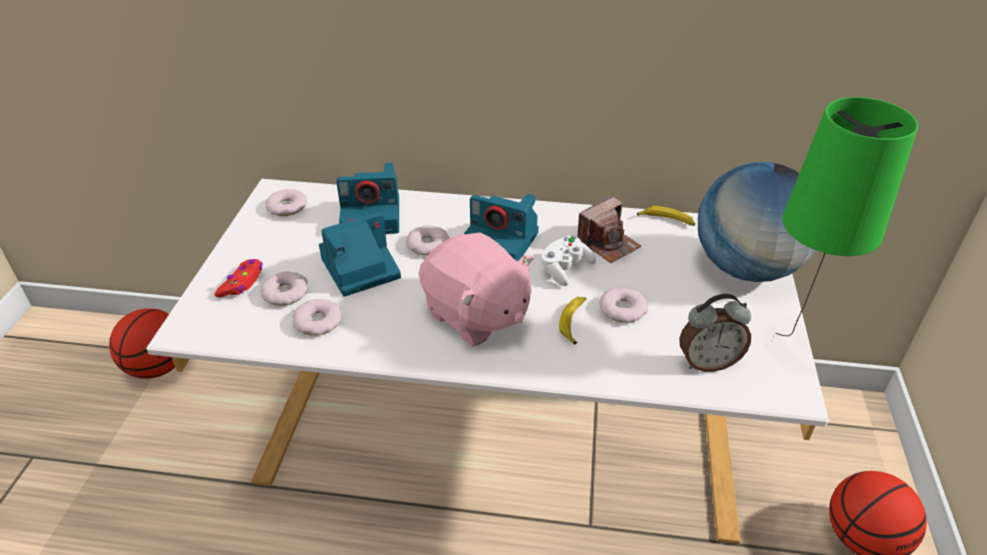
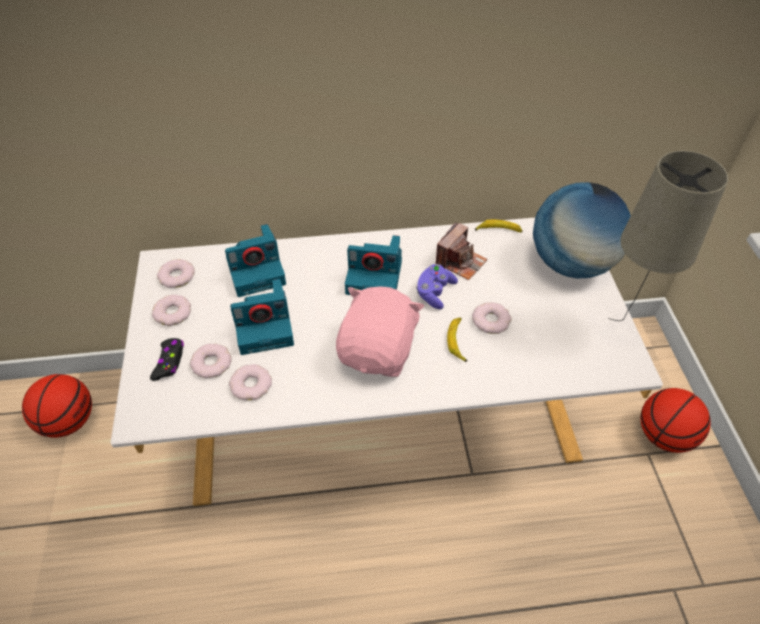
camera: 15 degrees left, 10 degrees up
(242, 283) = (169, 362): red game controller -> black game controller
(359, 269) = (266, 327): camera -> camera turned 150 degrees counterclockwise
(428, 245) = (315, 291): donut -> donut (173, 313)
(476, 315) = (379, 350): pink plush toy -> pink plush toy turned 105 degrees counterclockwise
(565, 269) = (434, 292): white game controller -> purple game controller
(707, 362) = (567, 354): alarm clock -> none
(789, 348) = (620, 329): green table lamp -> beige table lamp

